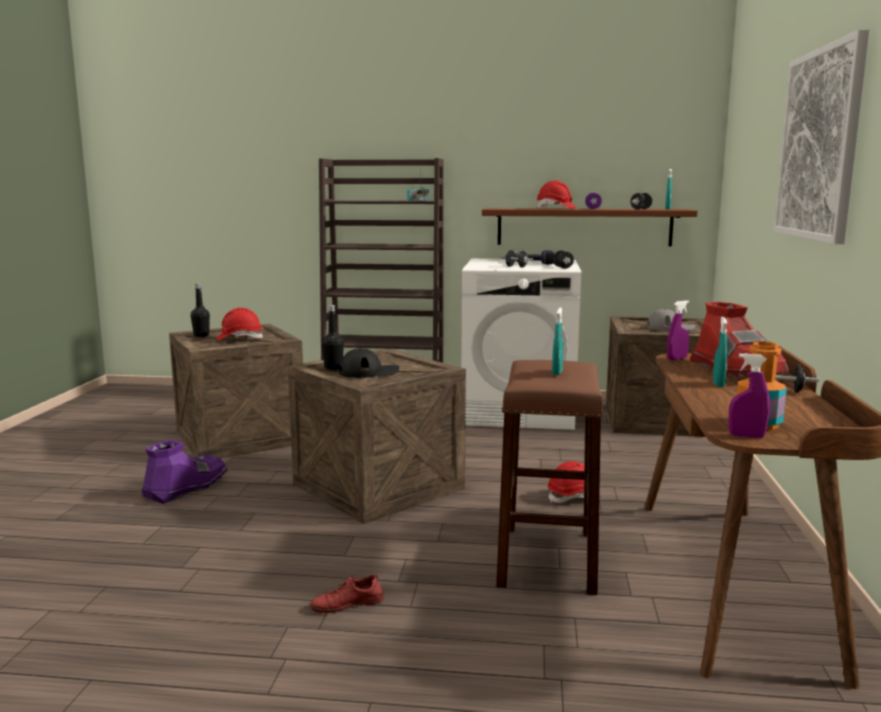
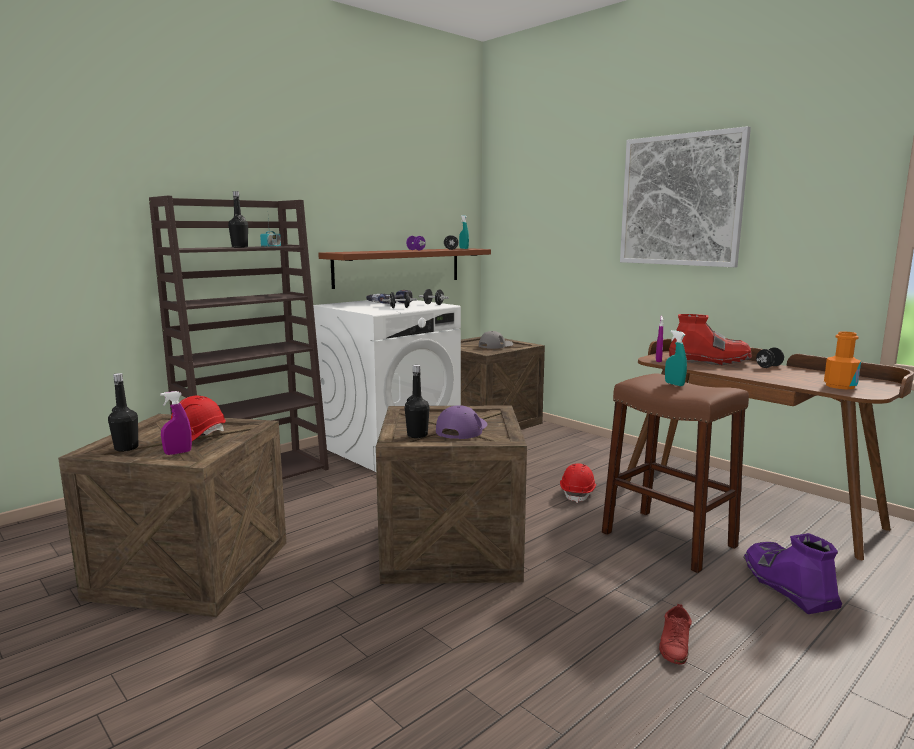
camera: 50 degrees left, 0 degrees up
(185, 488) = (283, 649): purple boot -> purple boot (788, 587)
(369, 372) = (462, 429): black cap -> purple cap
(384, 200) = (239, 247): none -> black bottle
(556, 208) = (387, 251): red hard hat -> none
(718, 384) = (737, 370): turquoise spray bottle -> none
(746, 436) = (866, 393): purple spray bottle -> purple spray bottle (178, 453)

